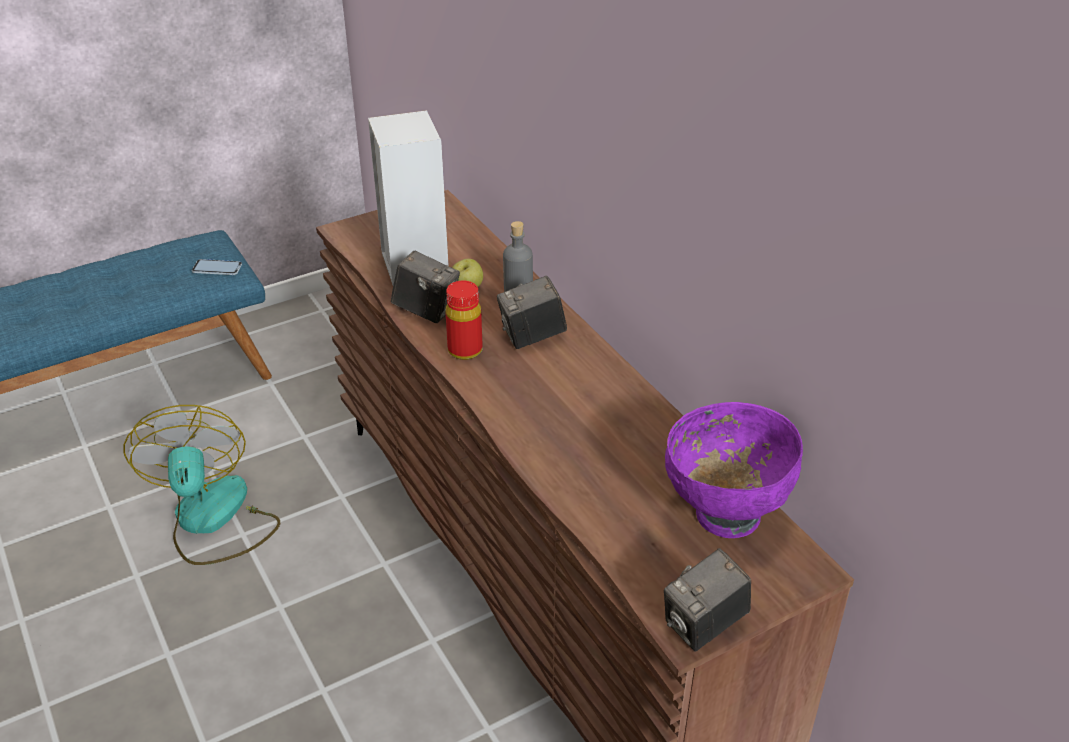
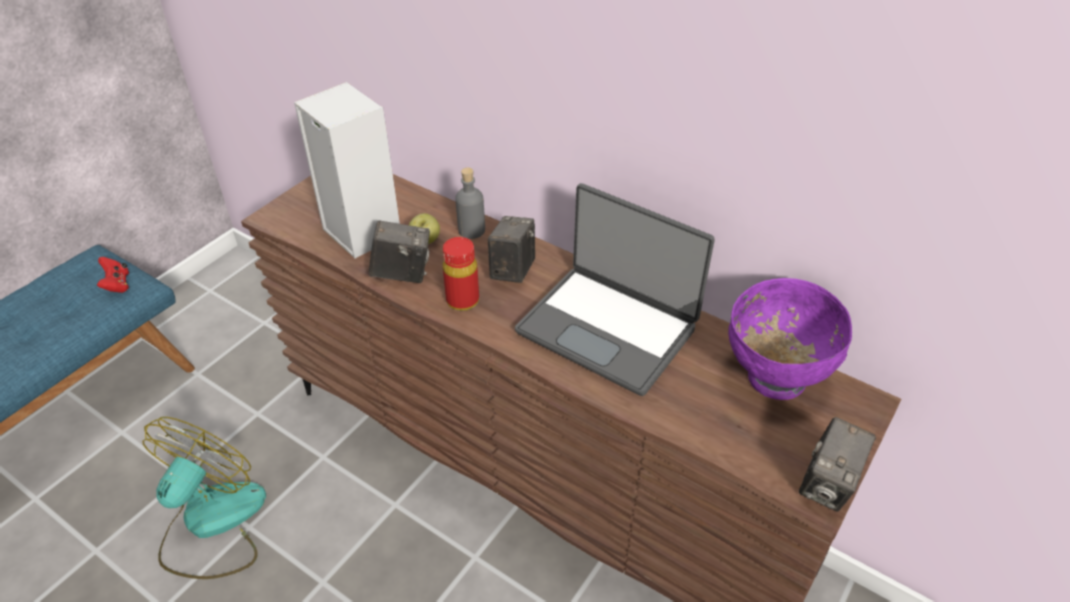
camera: 25 degrees left, 5 degrees up
(213, 520) = (212, 524): fan -> fan turned 60 degrees clockwise
(217, 268) = (117, 284): phone -> red game controller
(532, 337) = (512, 270): camera -> camera turned 150 degrees clockwise
(588, 416) = (608, 328): none -> laptop

